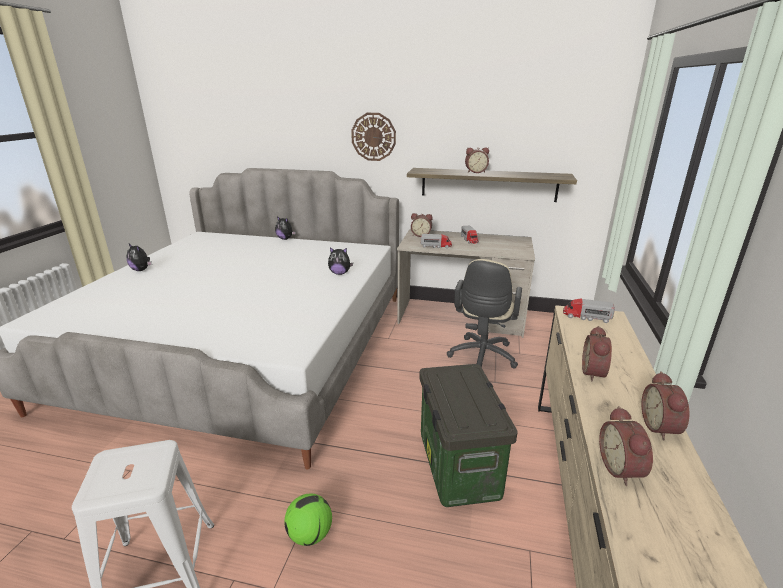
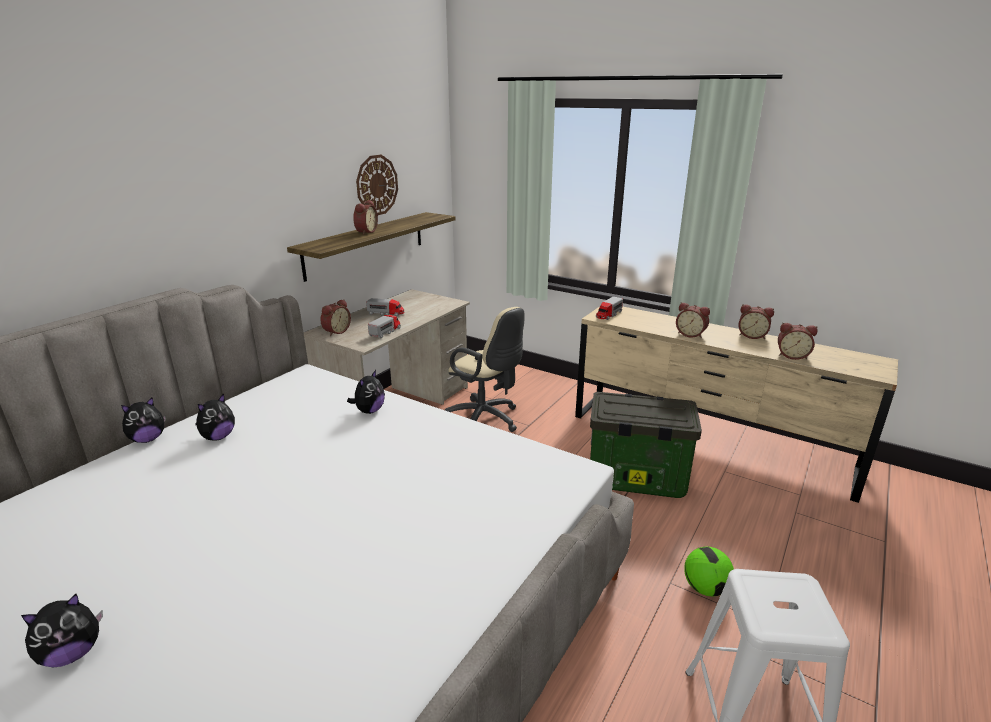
camera: 70 degrees left, 0 degrees up
(293, 249) = (218, 437): none -> plush toy
(373, 137) = (226, 215): wall clock -> wall clock (377, 185)

